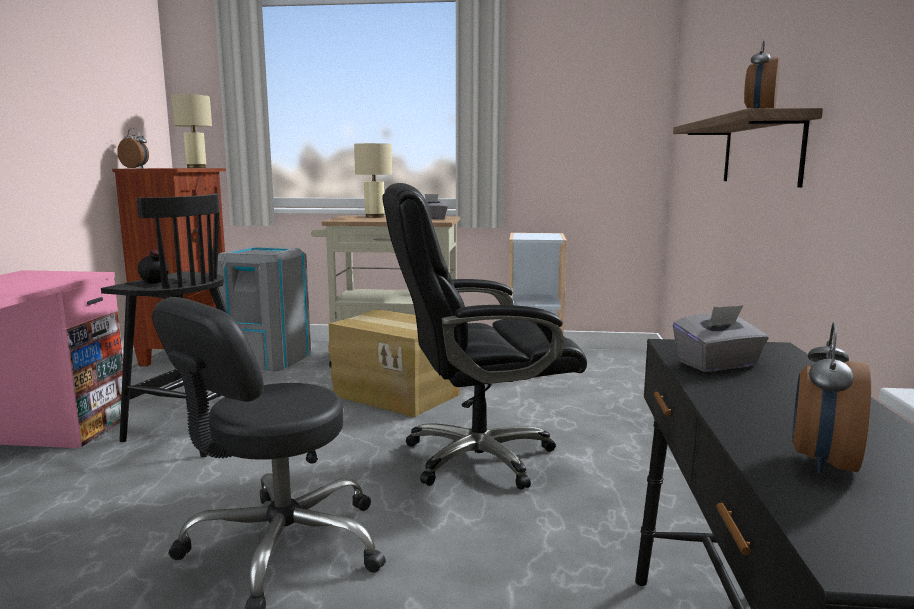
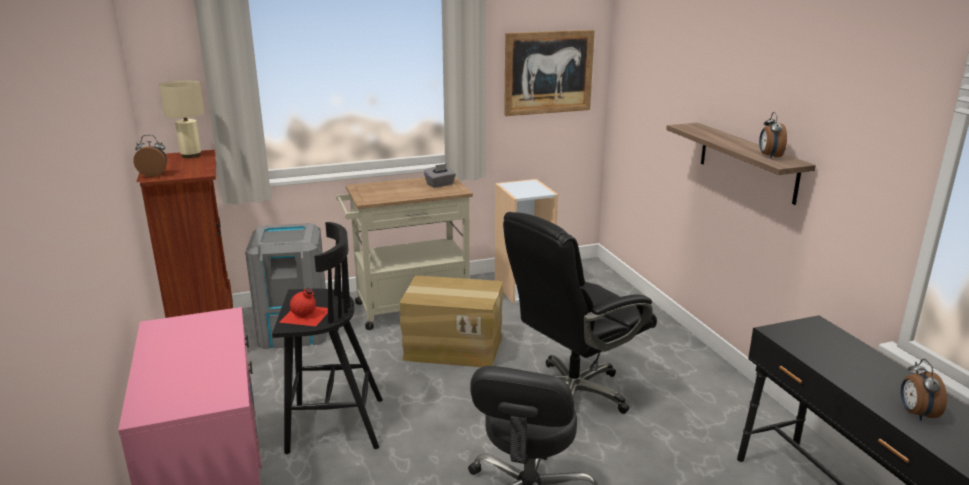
camera: 25 degrees left, 10 degrees up
(155, 283) = (306, 315): black bottle -> red bottle
(374, 217) = (384, 186): beige table lamp -> none
(589, 112) = (548, 72): none -> picture
(717, 364) = (812, 347): grey tissue box -> none

